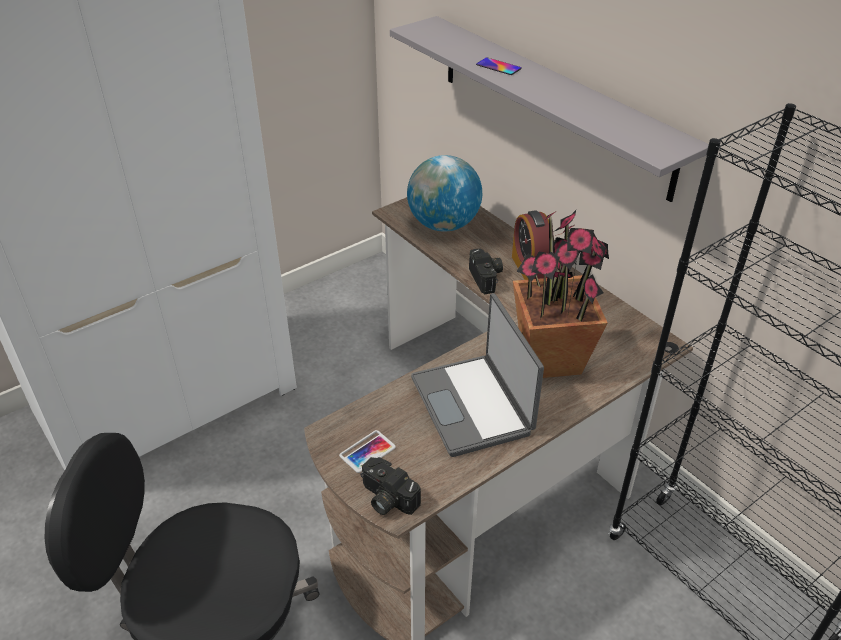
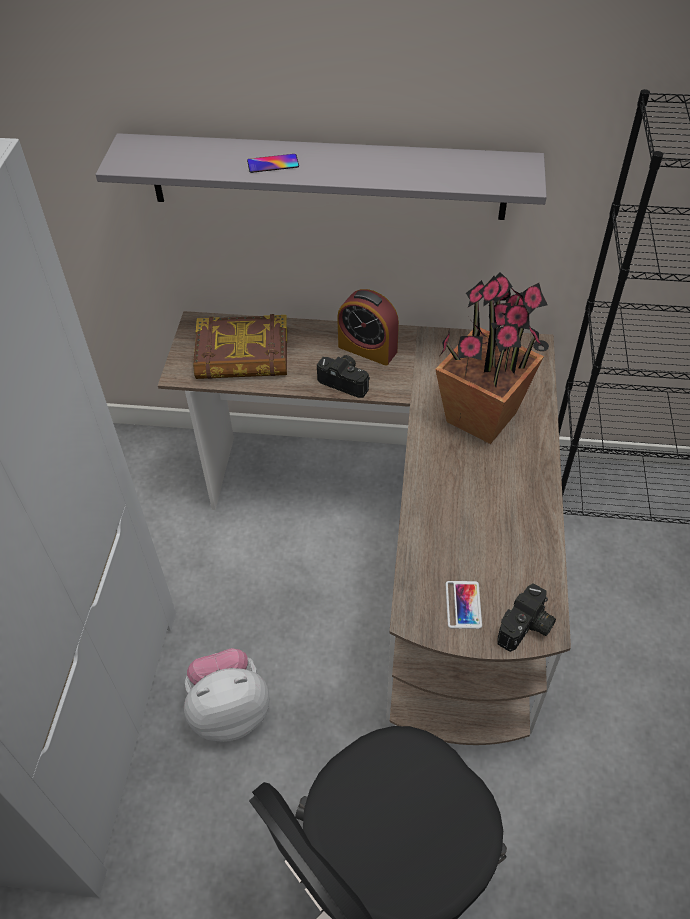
camera: 45 degrees left, 10 degrees up
(256, 464) = (229, 710): none -> plush toy
(386, 499) = (526, 628): camera -> camera turned 45 degrees counterclockwise
(443, 225) = (242, 355): globe -> book
(473, 405) = (482, 500): laptop -> none

